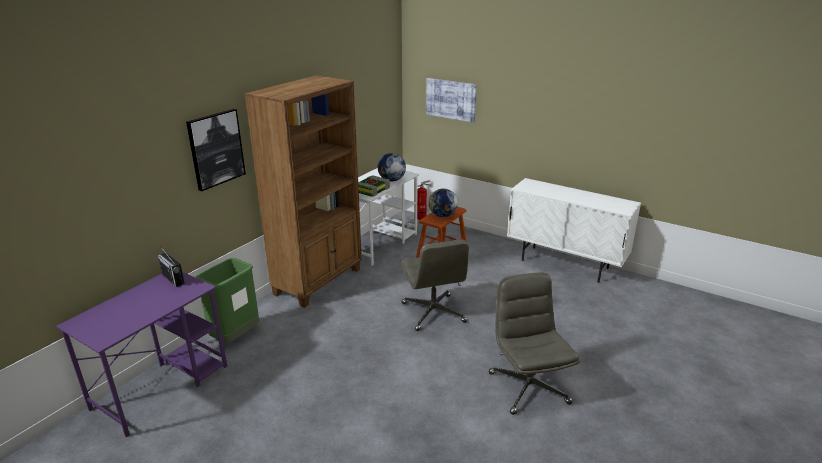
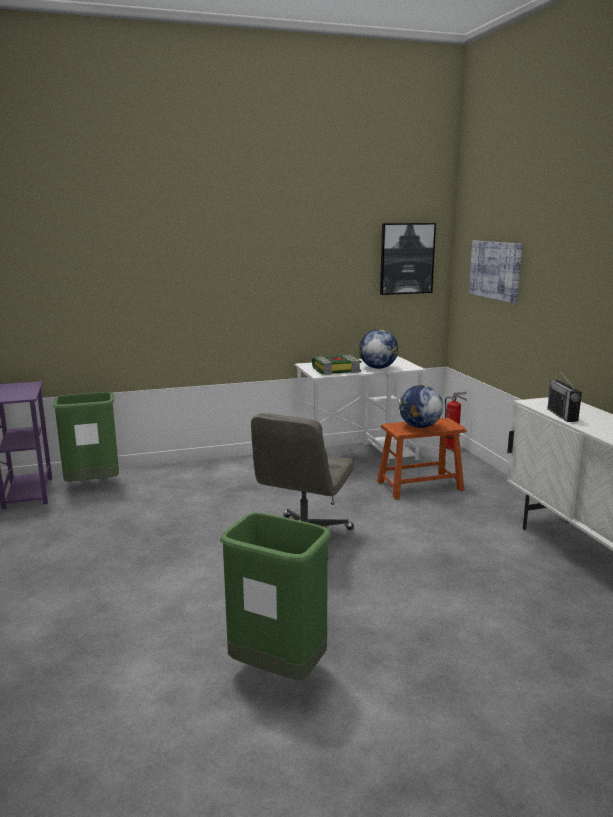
camera: 40 degrees right, 10 degrees down
(173, 279) = (22, 387): radio -> radio (562, 415)
(216, 149) = (117, 265): picture -> picture (406, 258)
(319, 281) = (238, 468): brown bookcase -> none
(528, 387) = (278, 670): grey office chair -> green trash can

